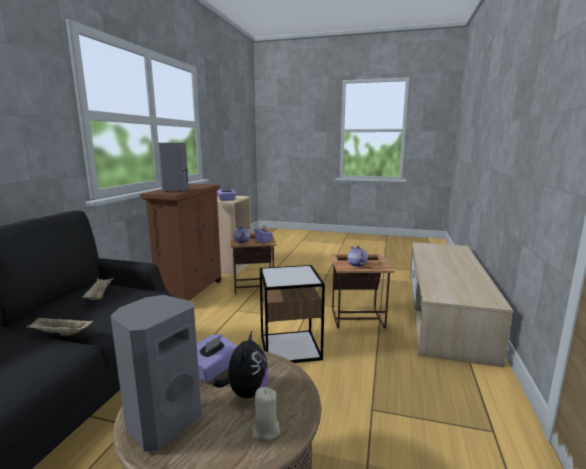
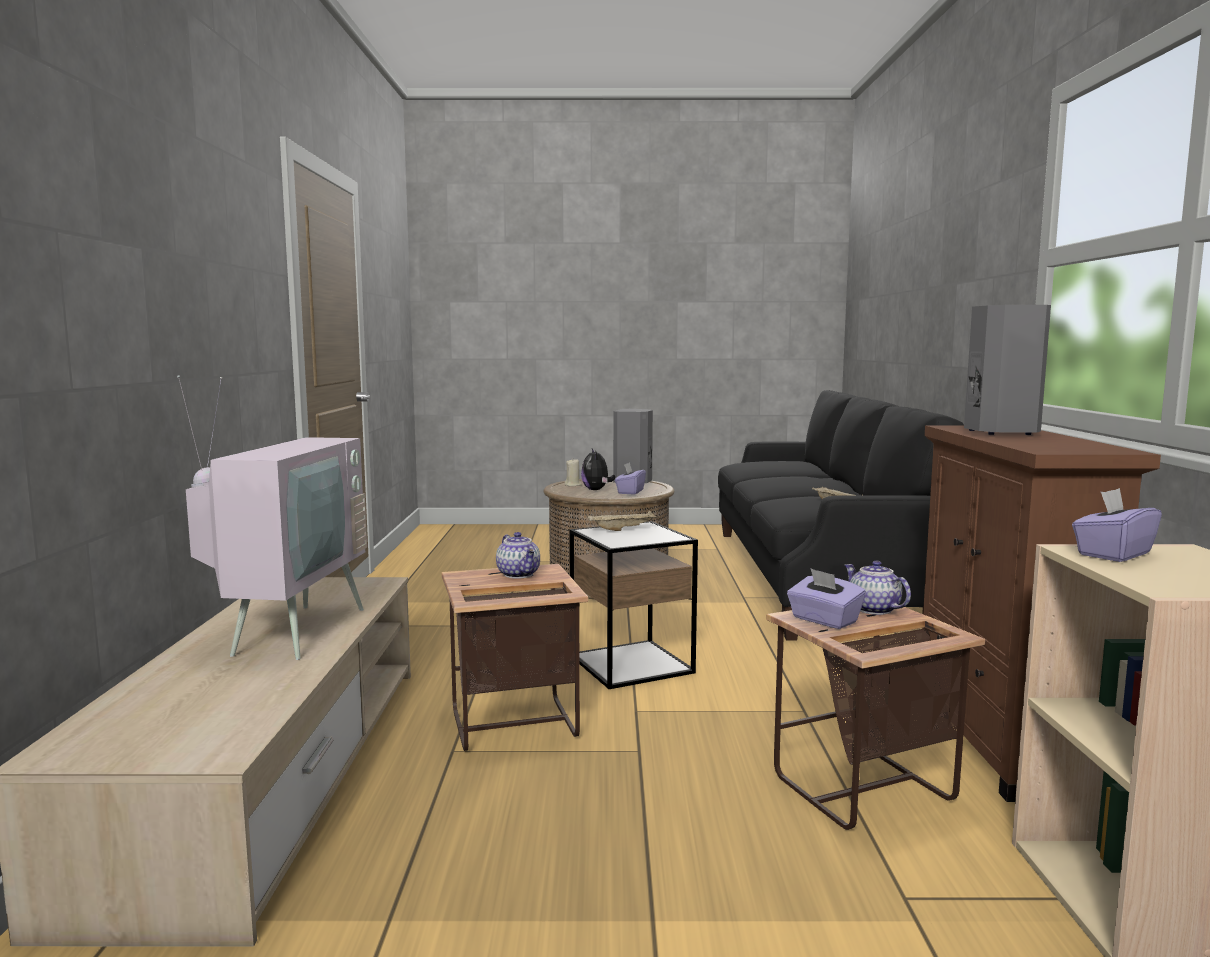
camera: 165 degrees right, 5 degrees down
(60, 334) = (793, 494): beige tray -> beige tray (623, 529)
(447, 272) = (288, 630): none -> television

